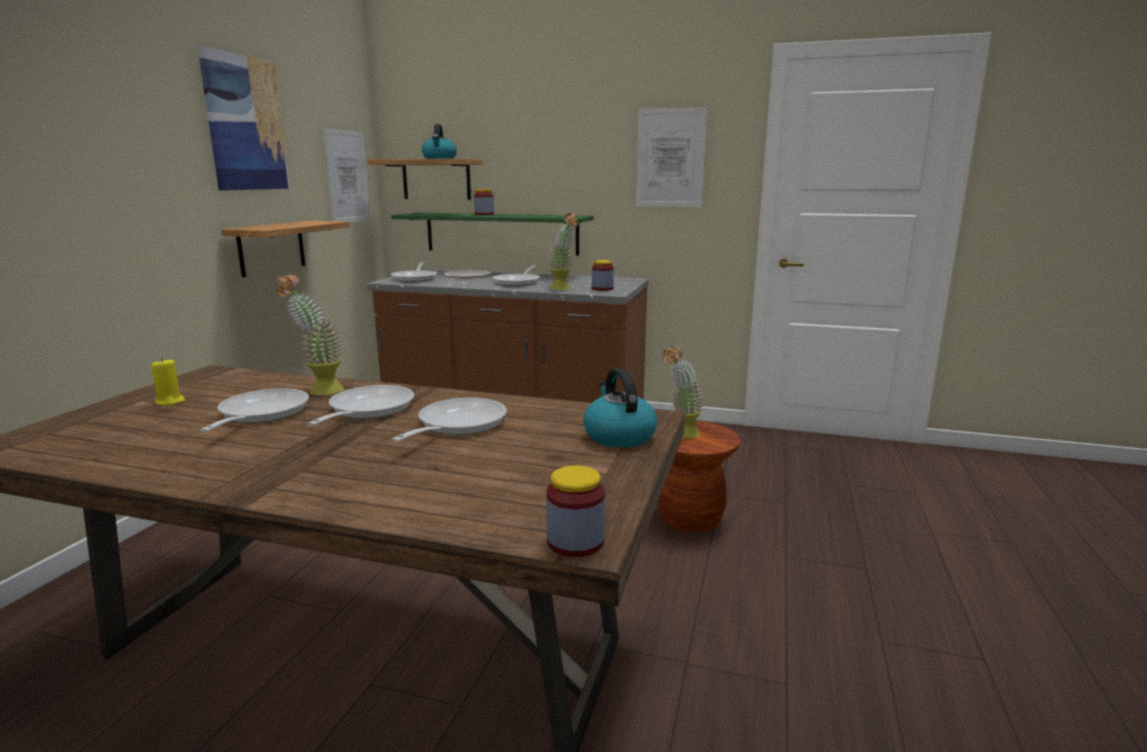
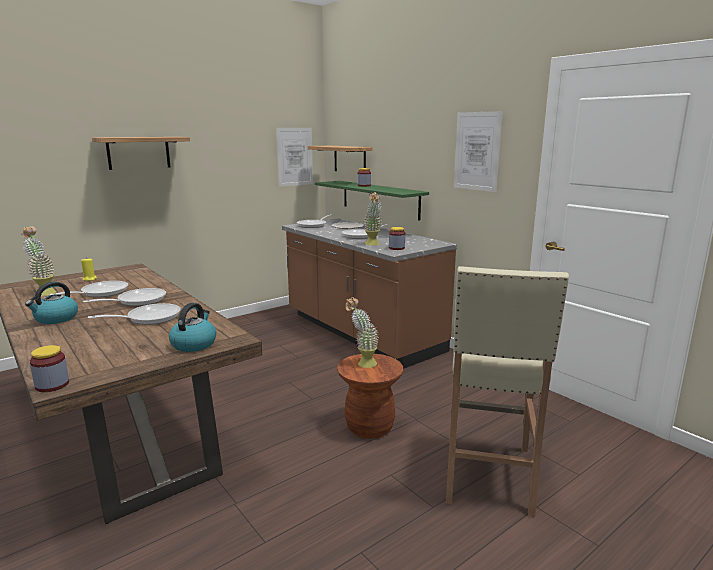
camera: 35 degrees right, 0 degrees up
(245, 124) = (215, 129): picture -> none
(271, 248) = (228, 200): shelf -> shelf (138, 152)
(318, 390) = (145, 286): potted plant -> potted plant (43, 292)
(439, 158) = (344, 146): kettle -> kettle (56, 319)
(859, 521) = (488, 475): none -> beige stool

